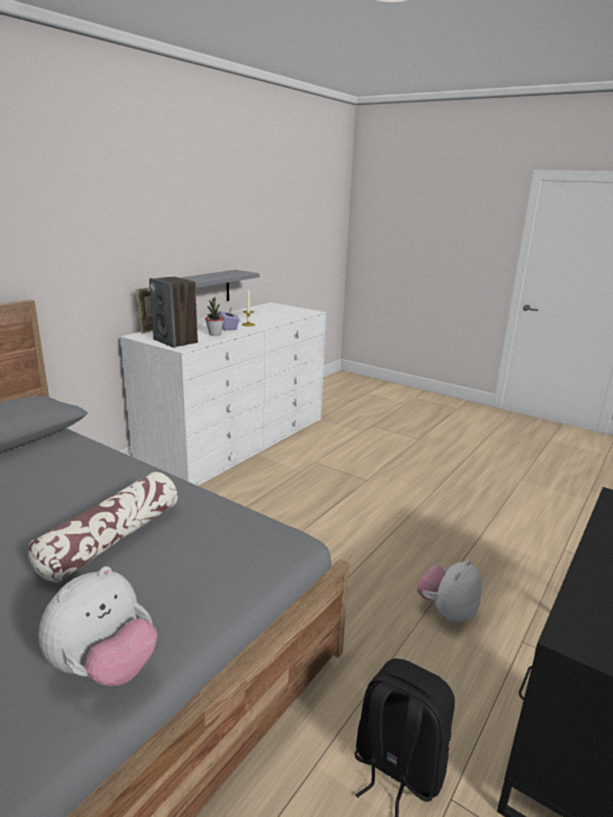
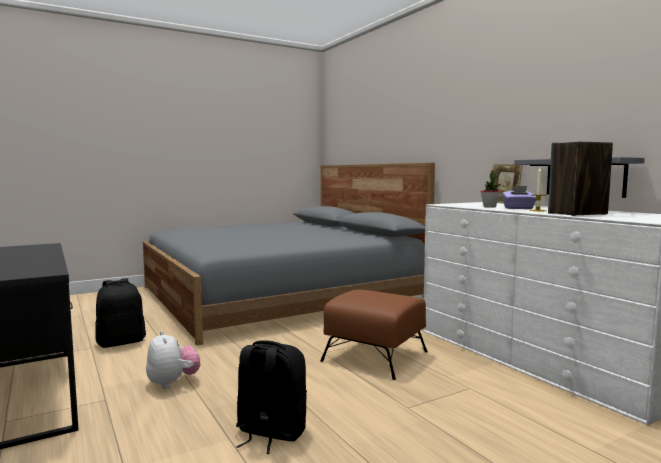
camera: 115 degrees right, 15 degrees down
(104, 668) = (189, 238): plush toy -> none
(112, 539) = (260, 240): pillow -> none
(176, 341) = (461, 204): speaker -> speaker (577, 214)
(281, 506) = (374, 356): none -> brown ottoman
(454, 523) = (270, 433): none -> black backpack

